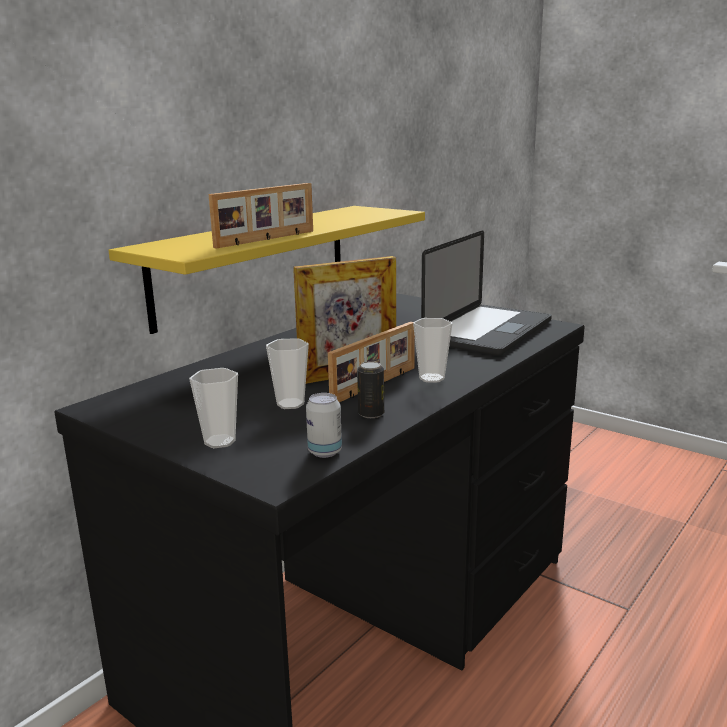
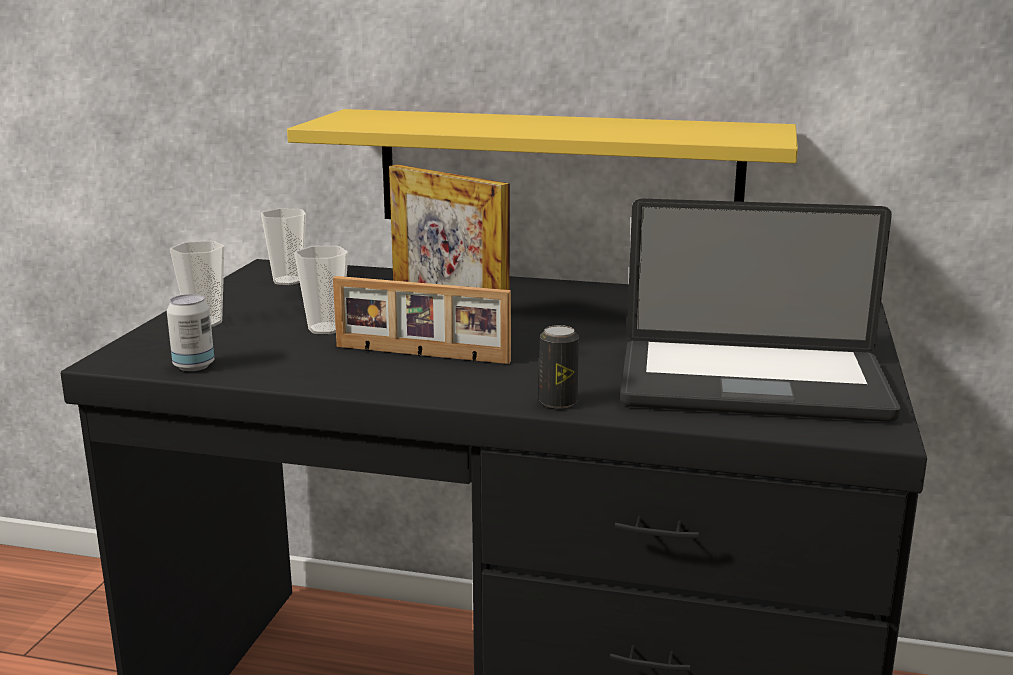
camera: 65 degrees right, 0 degrees up
(267, 239) = (444, 129): picture frame -> none
(371, 414) = (318, 367): can -> can (558, 402)
(431, 378) = (475, 379): cup -> cup (288, 281)

